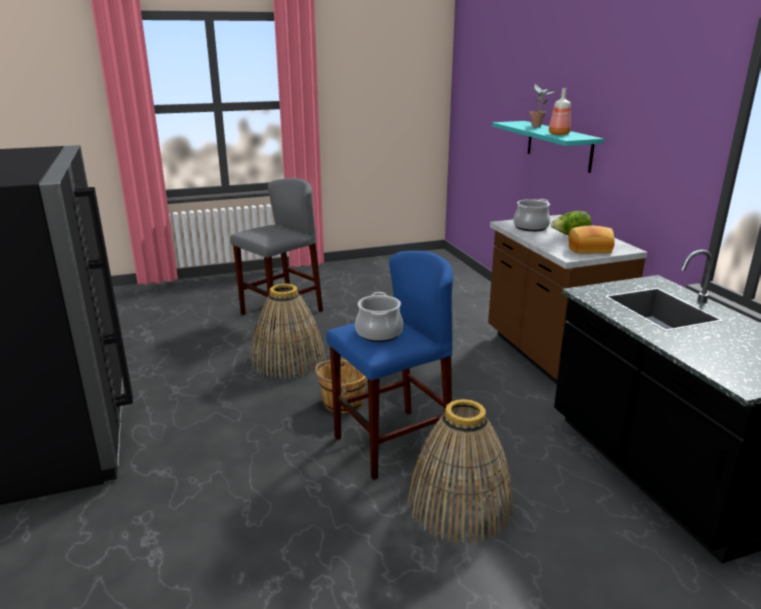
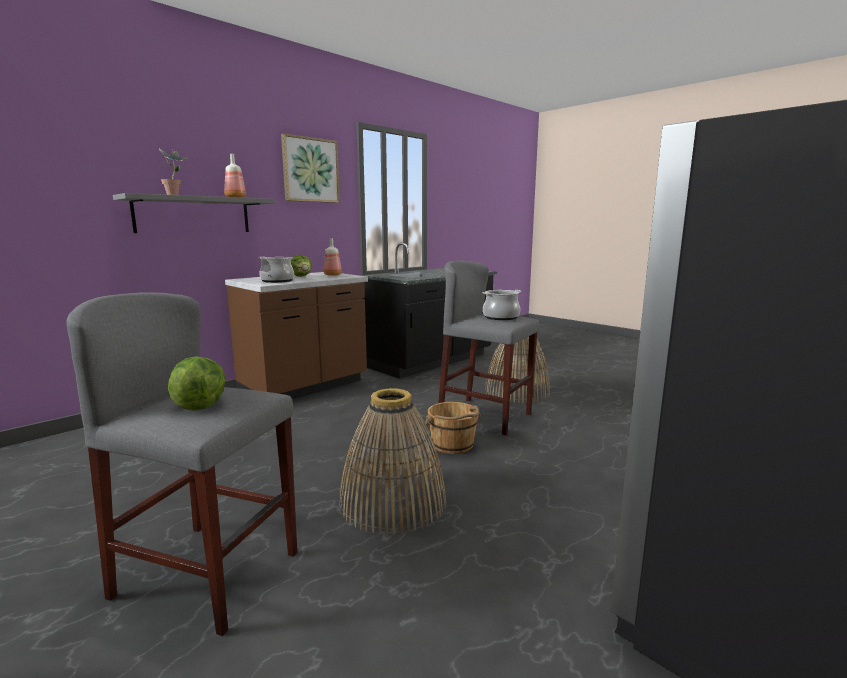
camera: 115 degrees left, 10 degrees down
(265, 231) = (200, 404): none -> lettuce
(392, 443) = (485, 416): blue stool -> grey stool
(559, 145) = (193, 215): turquoise shelf -> grey shelf
(589, 249) = (332, 275): bread -> bottle
(666, 105) = (310, 170): none -> picture

